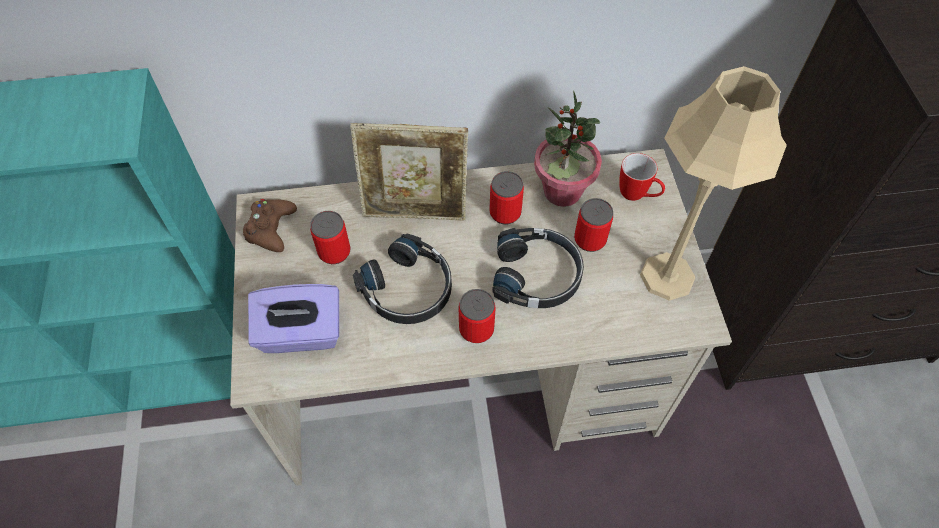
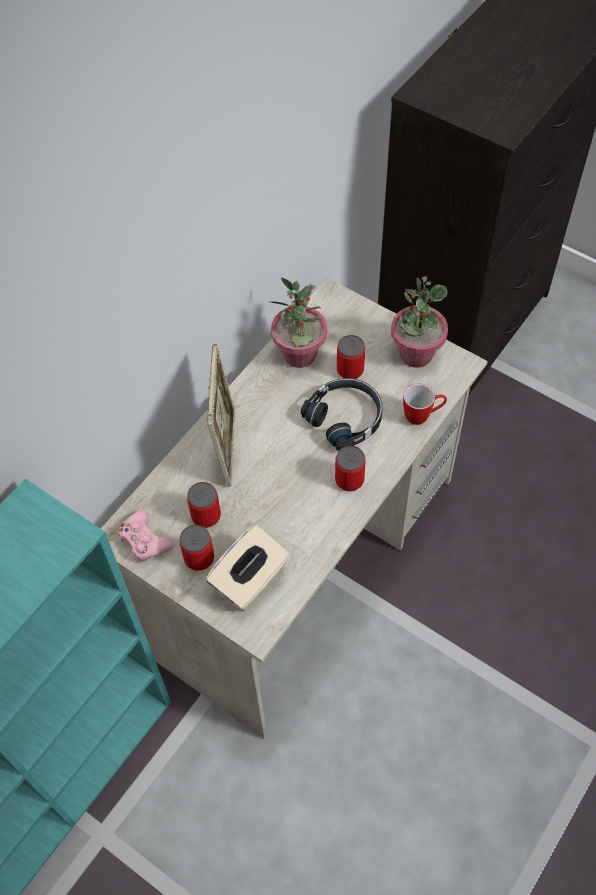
camera: 45 degrees left, 0 degrees up
(270, 229) = (144, 541): brown game controller -> pink game controller
(301, 334) = (250, 581): purple tissue box -> beige tissue box
(408, 289) = (281, 495): black headphones -> none
(415, 213) = (227, 446): picture frame -> picture frame turned 45 degrees counterclockwise
(505, 213) = (281, 397): can -> can (199, 558)
(637, 195) = (346, 320): mug -> mug (422, 416)
(667, 276) = (415, 354): beige table lamp -> potted plant

